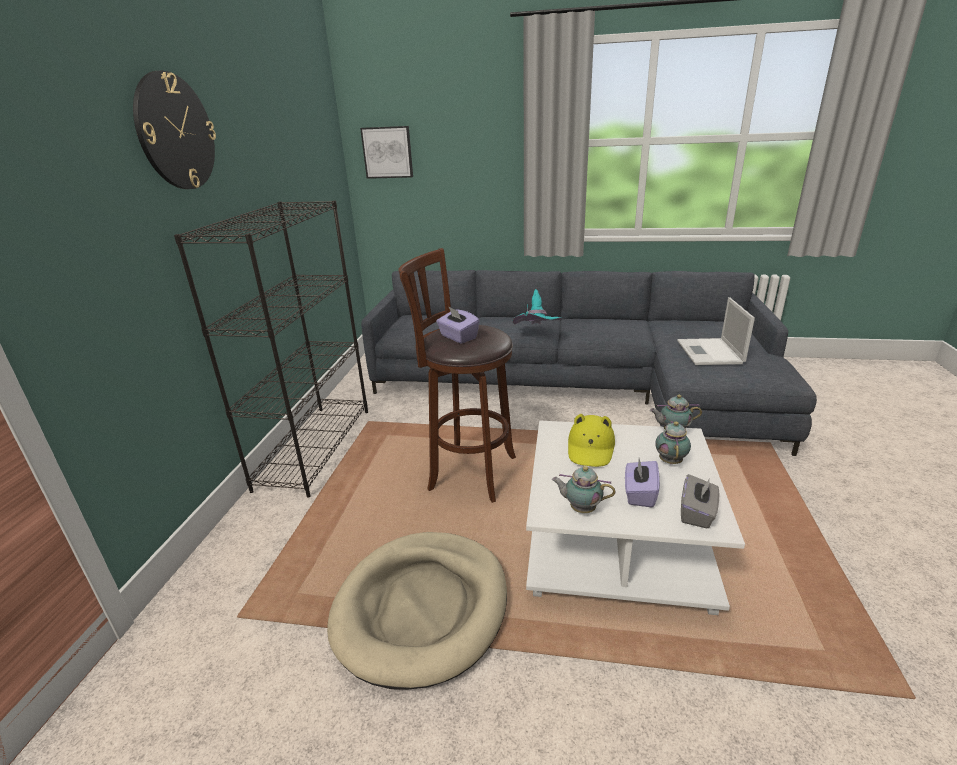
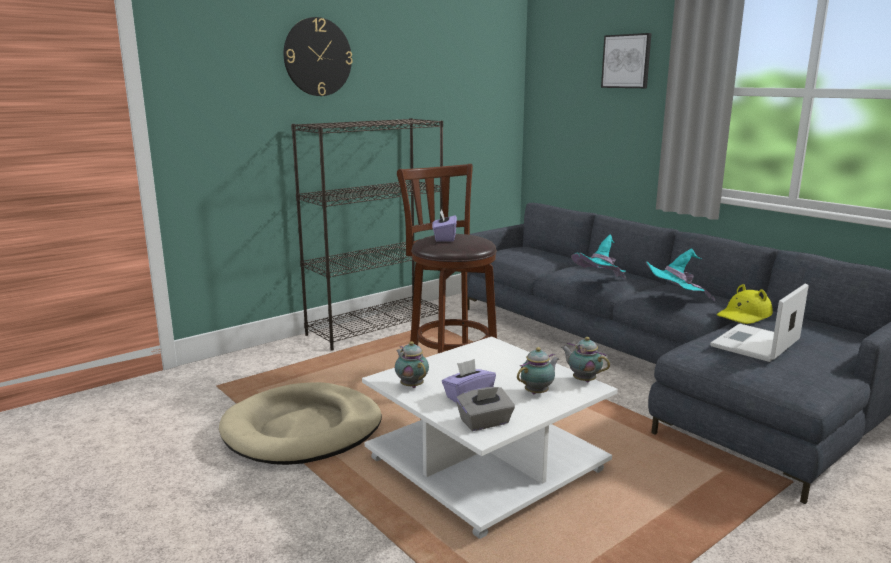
camera: 40 degrees right, 10 degrees down
(387, 152) = (556, 91): picture -> picture (626, 61)
(591, 448) = (492, 363): yellow hat -> yellow hat (744, 315)
(605, 333) = (674, 301): none -> turquoise hat

